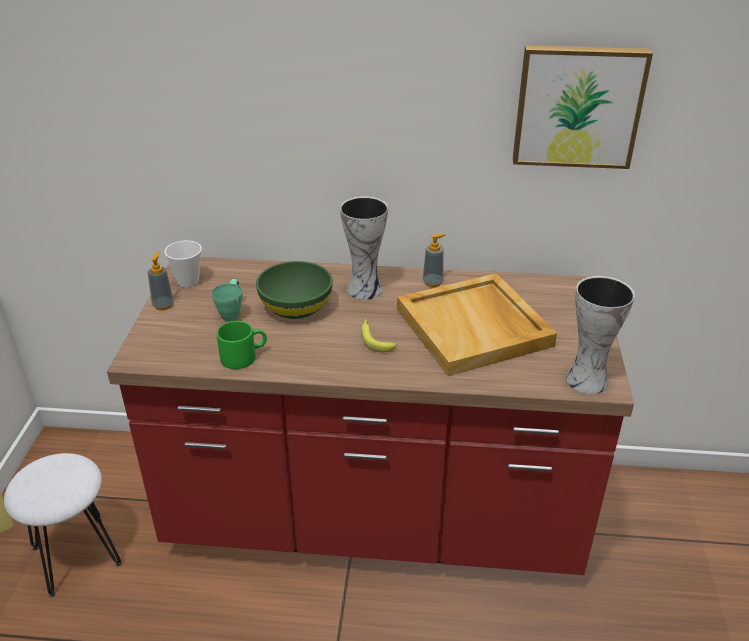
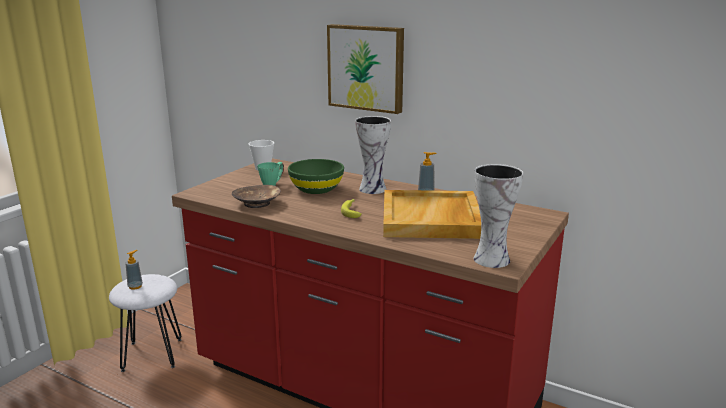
camera: 25 degrees right, 15 degrees down
(163, 305) = (236, 175): soap dispenser -> soap dispenser (135, 286)
(244, 356) = (257, 203): green mug -> brown bowl
(578, 106) = (545, 58): picture -> picture (367, 67)

